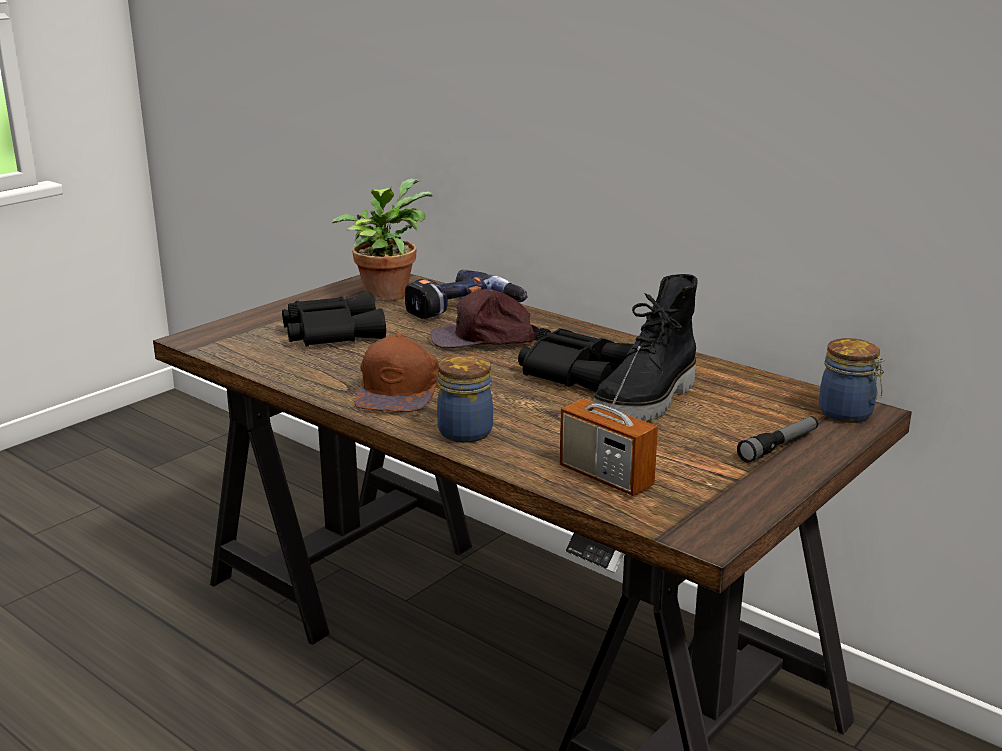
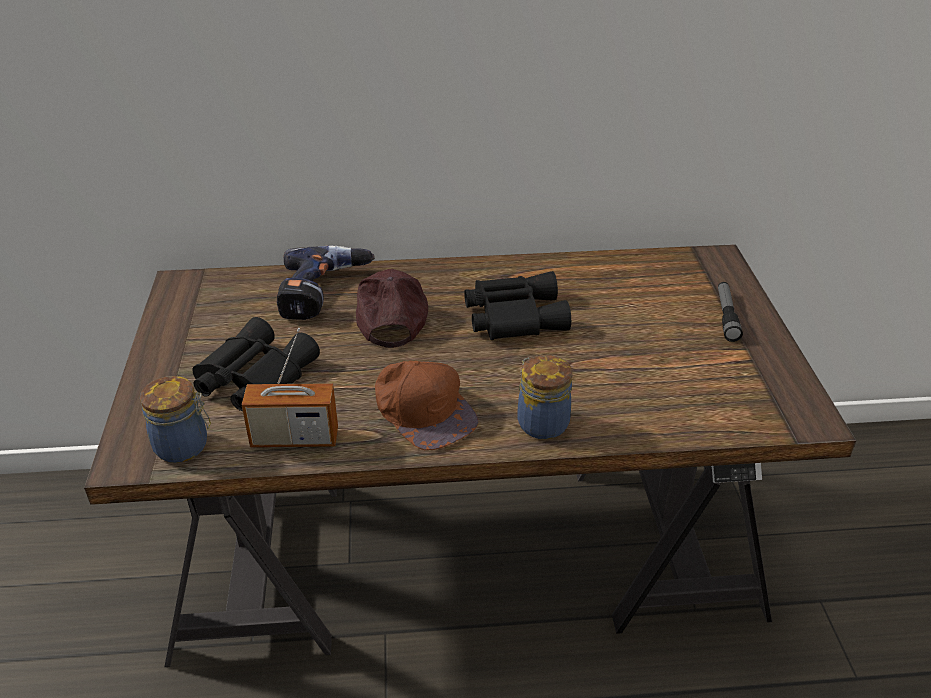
camera: 45 degrees left, 15 degrees up
(387, 293) = (219, 303): potted plant -> none
(484, 338) = (391, 315): brown cap -> brown cap turned 135 degrees clockwise
(605, 477) = (689, 407): radio -> radio (294, 438)
(648, 402) = (601, 320): black boot -> none
(847, 414) = (714, 265): jar -> jar (184, 446)

